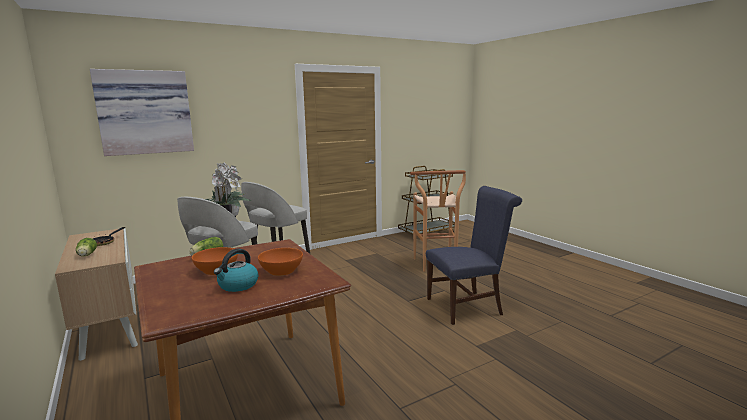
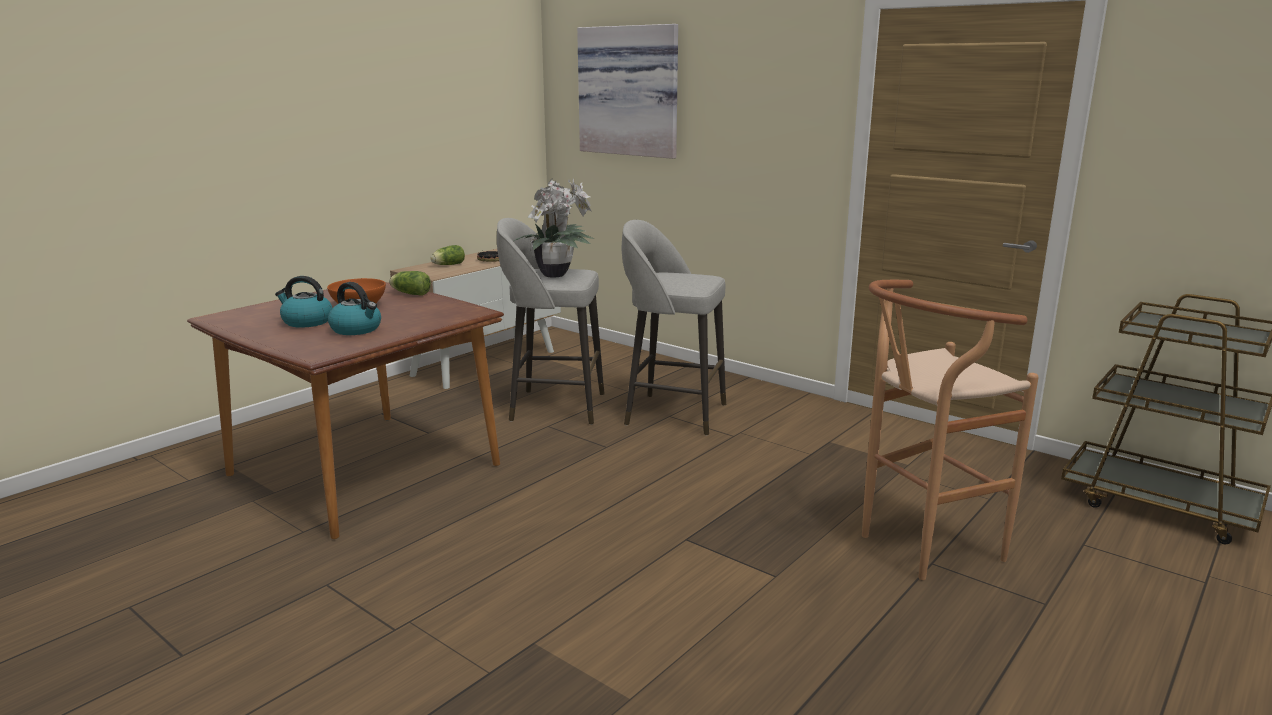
camera: 70 degrees right, 5 degrees up
(281, 271) = (357, 329): orange bowl -> kettle
(468, 306) = (714, 618): blue chair -> none

